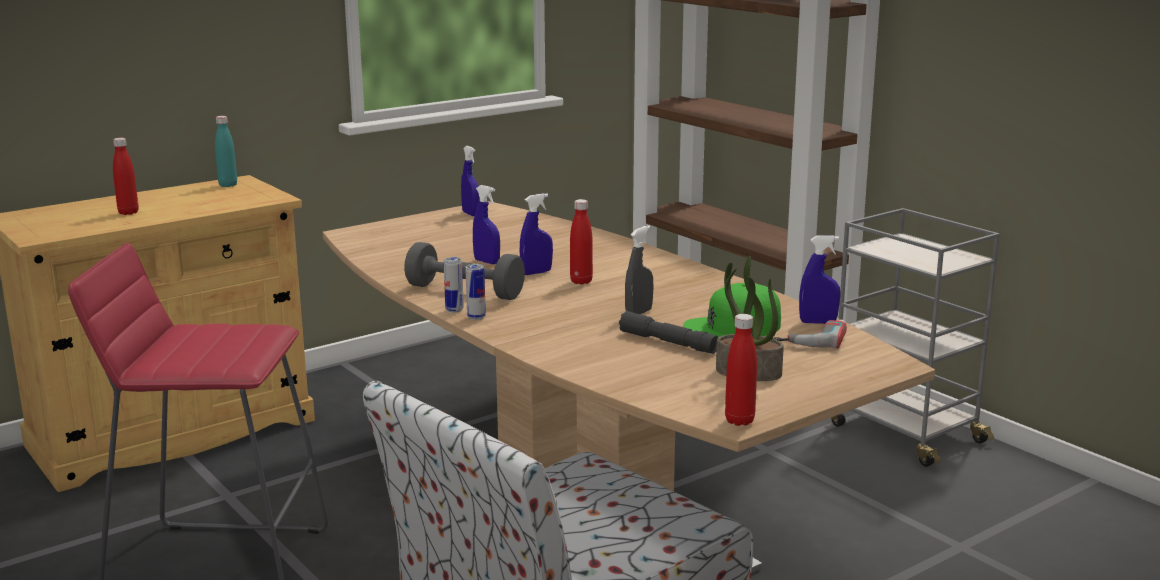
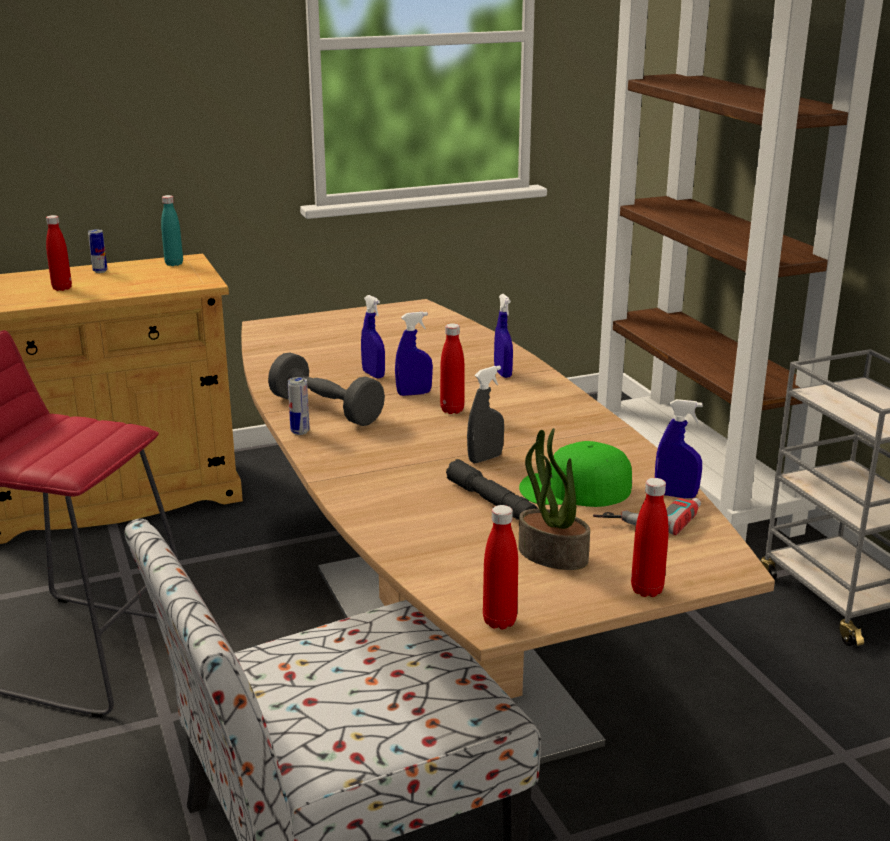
camera: 15 degrees right, 5 degrees up
(471, 214) = (398, 314): blue spray bottle -> blue spray bottle (502, 373)
(476, 317) = (315, 444): can -> can (100, 271)
(841, 386) = (647, 590): none -> red bottle

